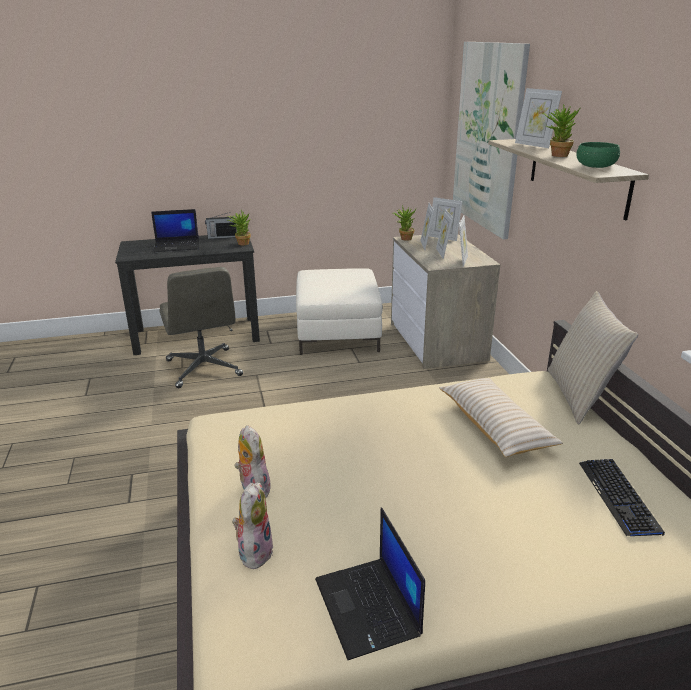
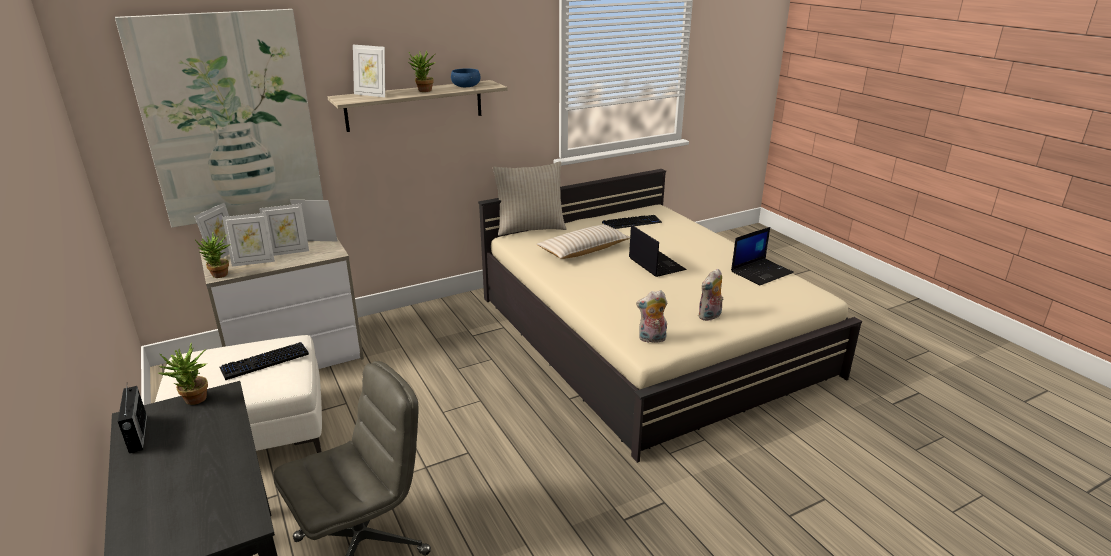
camera: 105 degrees left, 0 degrees up
(177, 246) = (183, 475): laptop -> laptop (655, 264)
(254, 551) = (759, 305): plush toy -> plush toy (651, 339)
(339, 287) = (264, 361): none -> keyboard
(534, 145) = (371, 95): picture frame -> picture frame turned 75 degrees clockwise
(596, 165) = (466, 85): green bowl -> blue bowl

